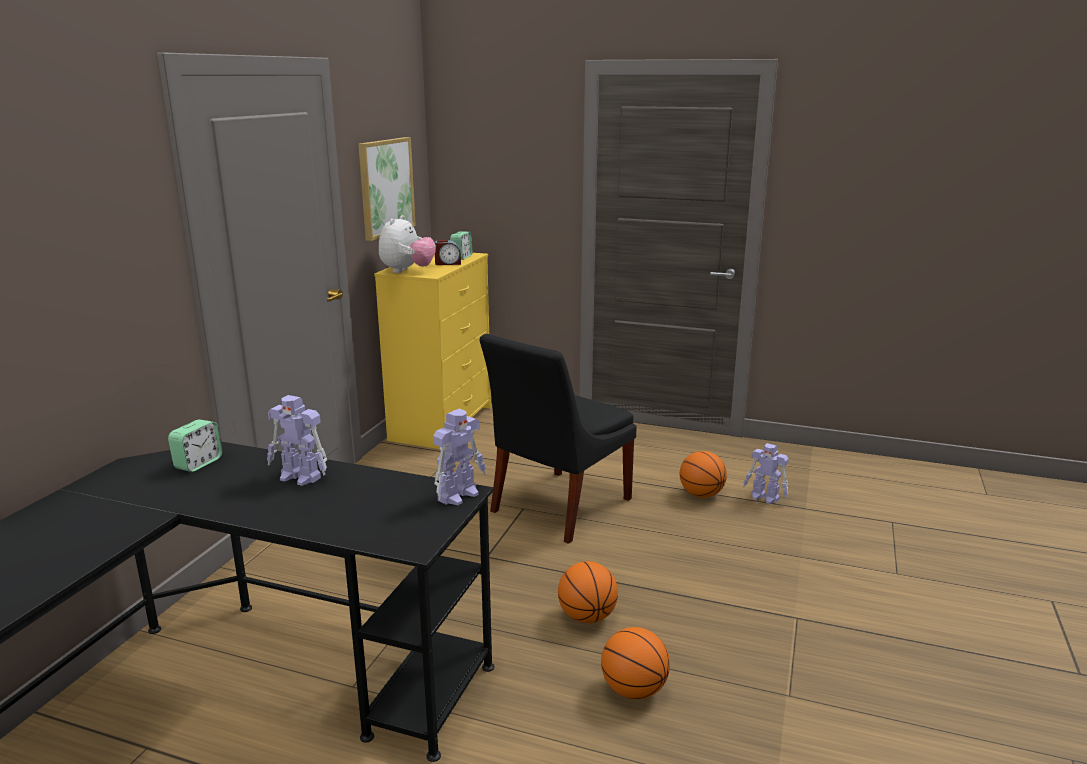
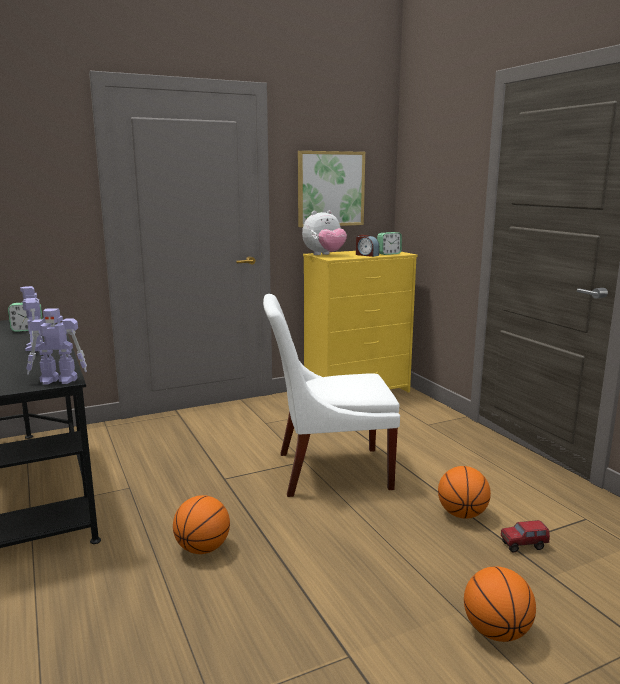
camera: 45 degrees right, 5 degrees down
(557, 507) = (327, 470): black chair -> white chair
(634, 690) = (131, 614): basketball -> basketball (496, 632)
(765, 497) = (523, 546): toy robot -> toy truck

